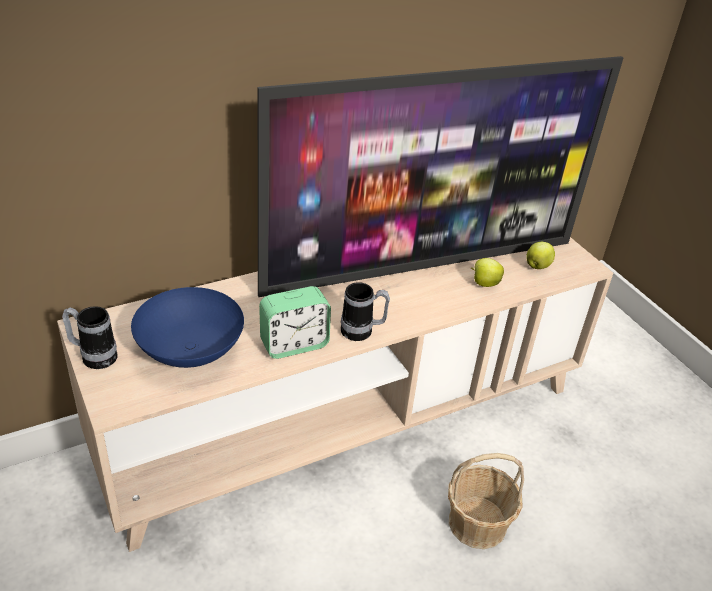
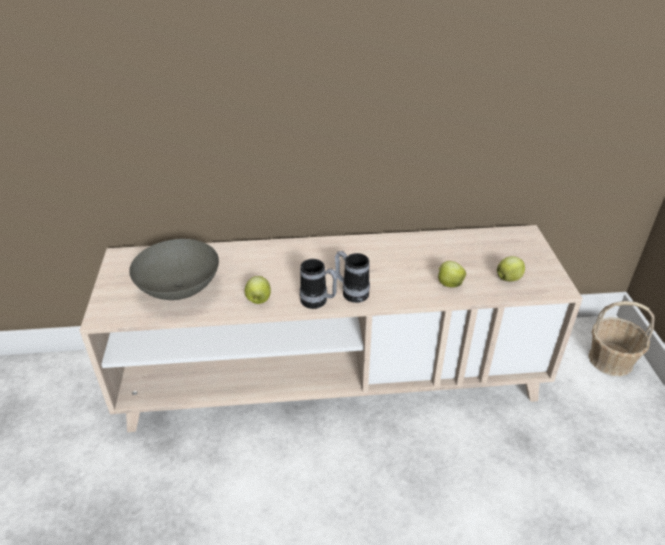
camera: 25 degrees right, 0 degrees up
(93, 356) = (113, 278): mug -> mug (351, 292)
(191, 353) = (179, 290): blue bowl -> grey bowl
(294, 344) = (258, 300): alarm clock -> apple
(421, 265) = (402, 258): television -> none
(478, 523) = (401, 493): basket -> basket (611, 360)

